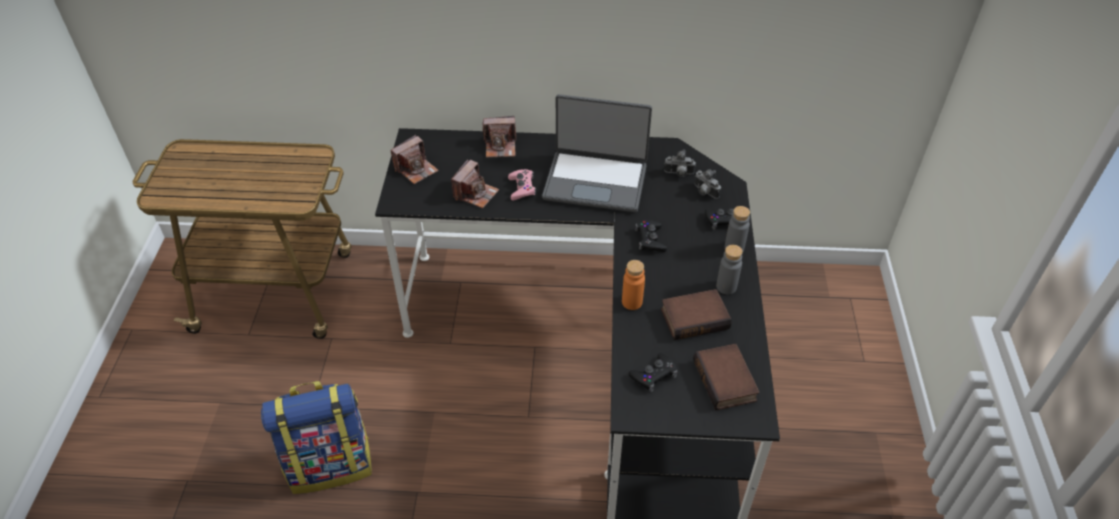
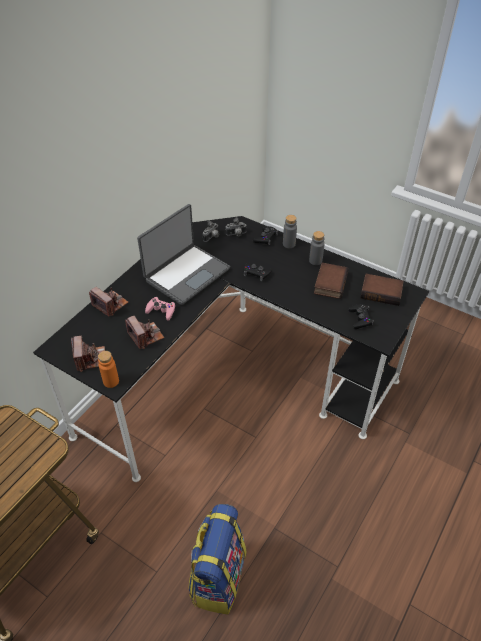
camera: 60 degrees left, 0 degrees up
(500, 146) = (110, 304): camera -> camera turned 75 degrees counterclockwise
(632, 302) = (300, 303): orange bottle -> orange bottle (111, 381)

